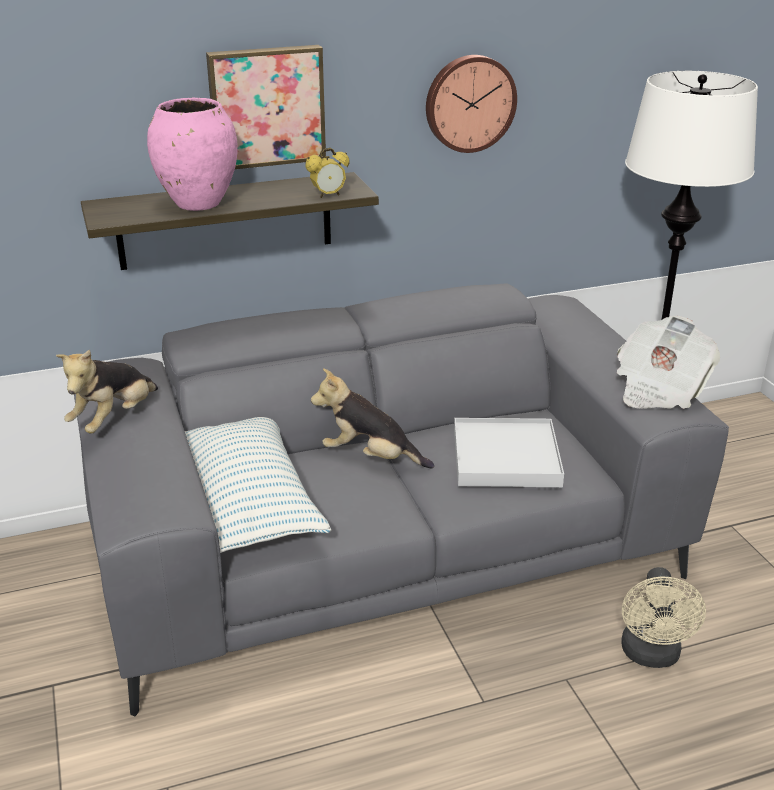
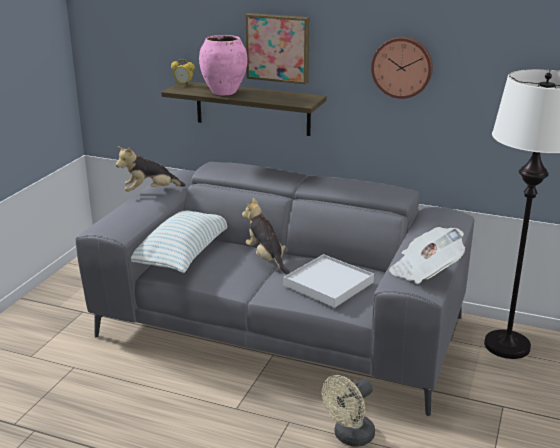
camera: 40 degrees right, 5 degrees down
(328, 195) = (287, 102): alarm clock -> alarm clock (183, 85)

